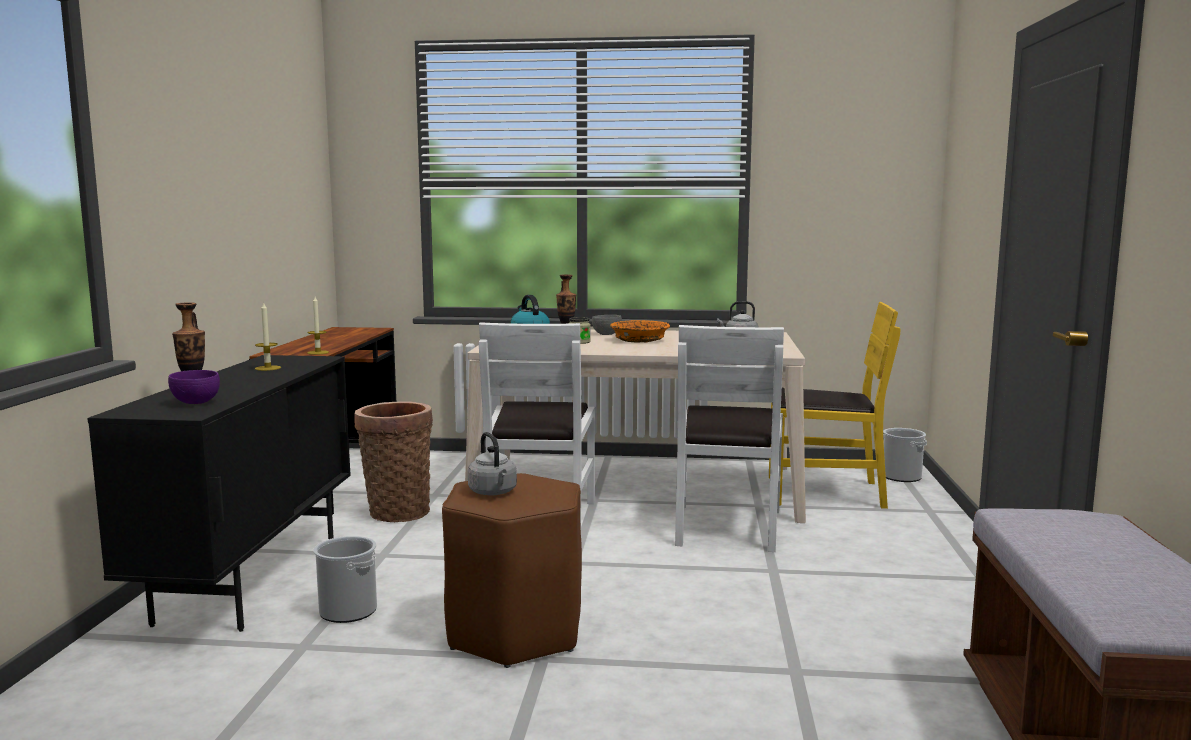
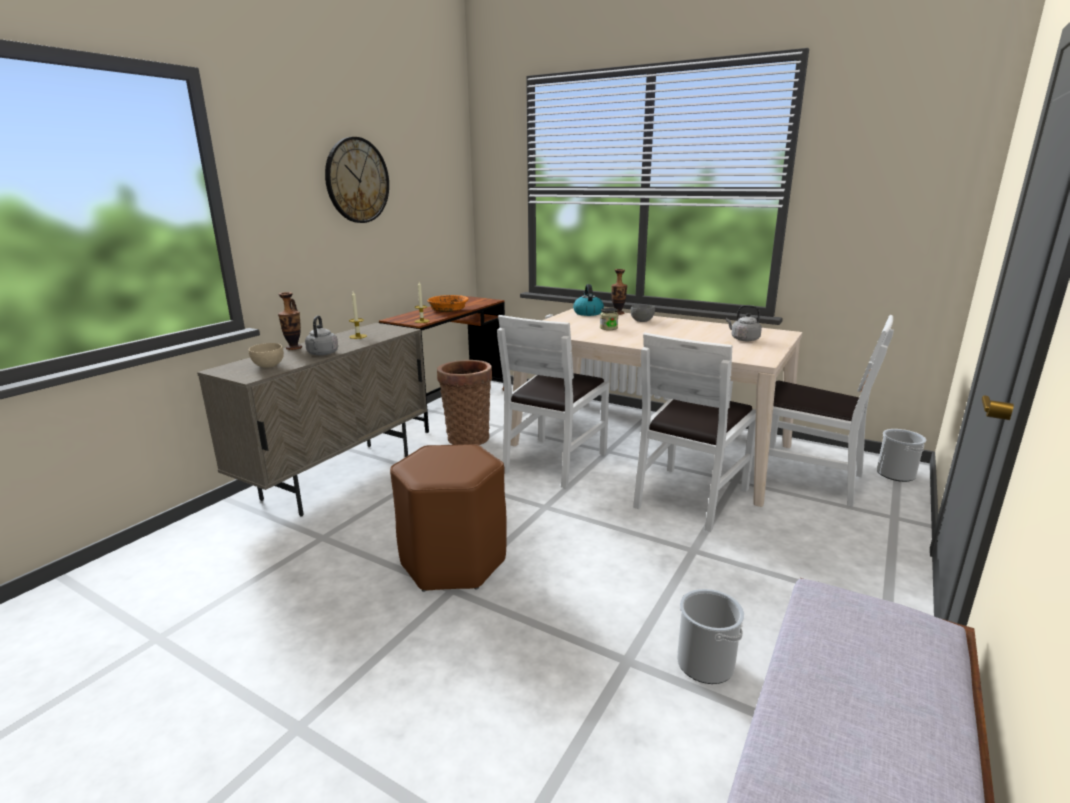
camera: 25 degrees right, 10 degrees up
(196, 403) = (268, 366): purple bowl -> beige bowl
(226, 157) = (357, 180): none -> wall clock
(251, 580) = (339, 477): black cabinet -> beige cabinet
(348, 611) = (370, 515): bucket -> bucket (705, 663)
(493, 492) = (432, 461): grey kettle -> grey kettle (322, 354)
(639, 340) = (658, 330): orange bowl -> orange bowl (448, 310)
(824, 492) = (805, 478): yellow chair -> white chair

